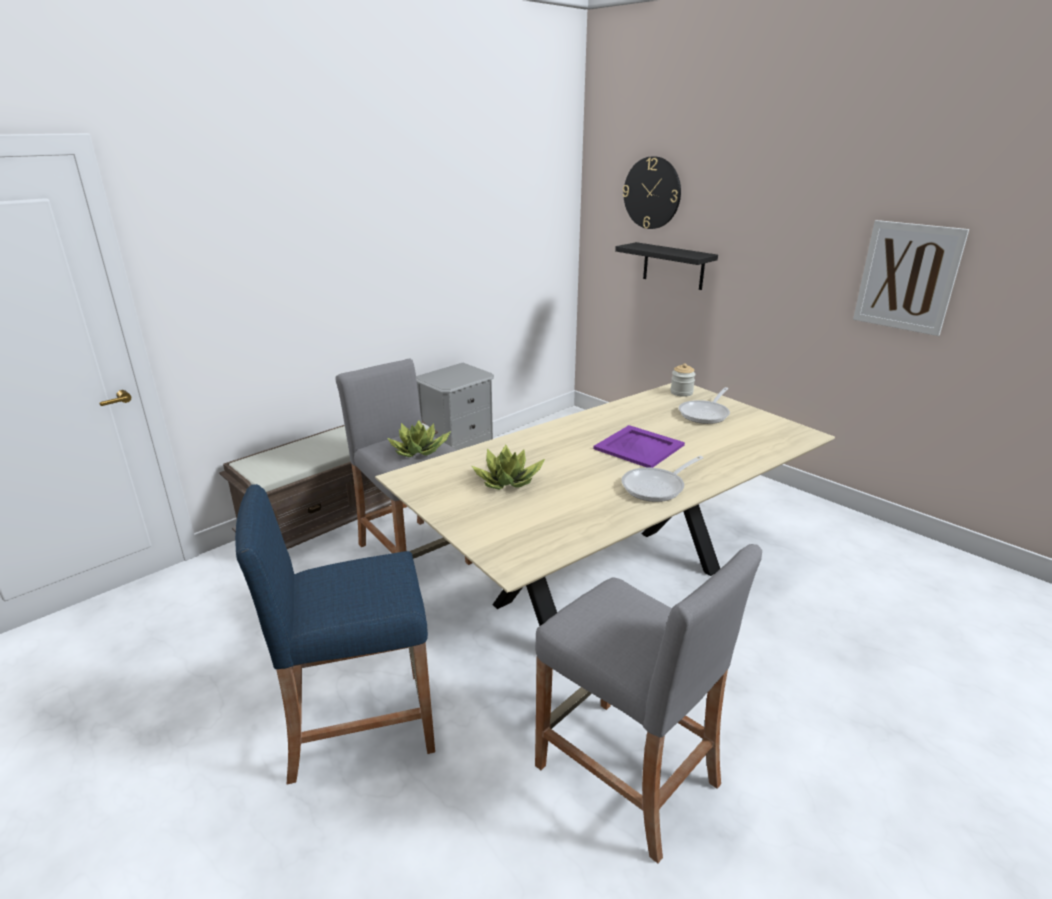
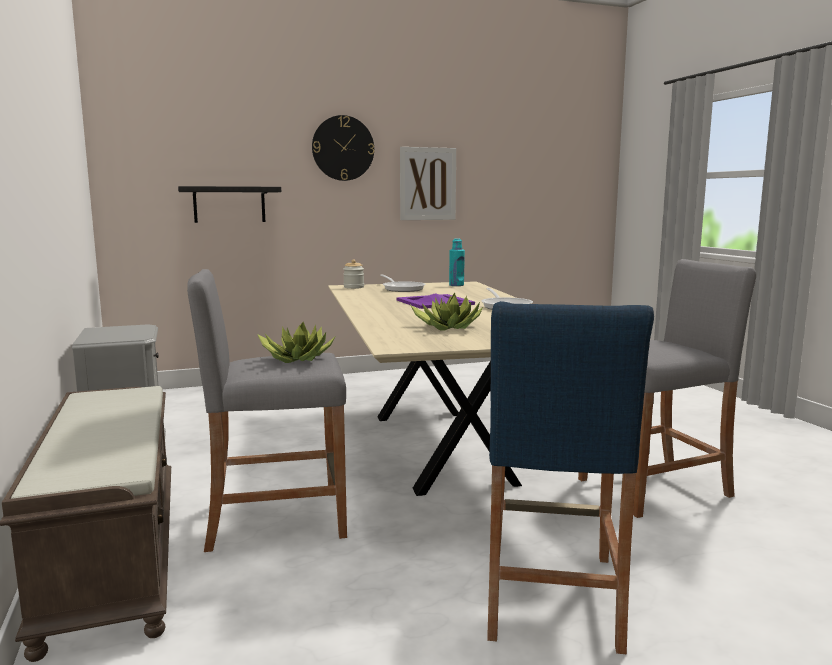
camera: 65 degrees left, 15 degrees down
(652, 193) = (191, 136): wall clock -> wall clock (343, 148)
(777, 433) = (456, 285): none -> turquoise bottle

